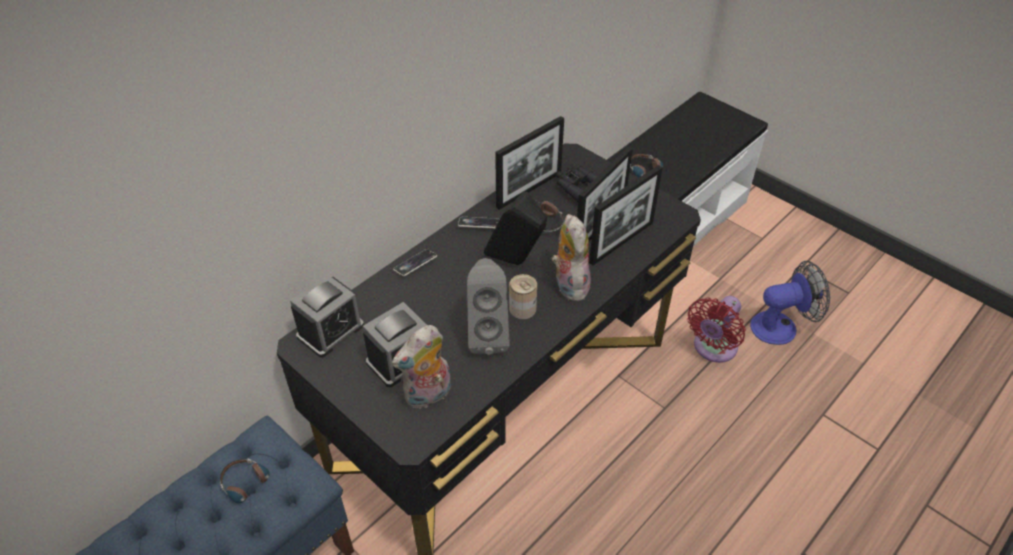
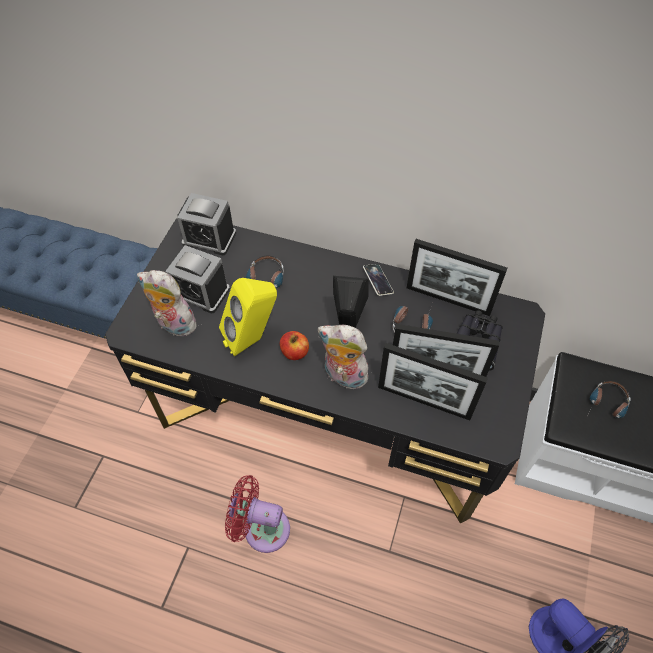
camera: 65 degrees right, 10 degrees up
(250, 487) = (111, 273): headphones -> headphones (265, 281)
(415, 264) = (305, 258): phone -> none
(487, 335) = (253, 338): grey speaker -> yellow speaker
(522, 309) = (294, 352): can -> apple
(568, 284) = (343, 376): plush toy -> plush toy turned 120 degrees counterclockwise
(712, 348) = (487, 576): red fan -> red fan (262, 528)

